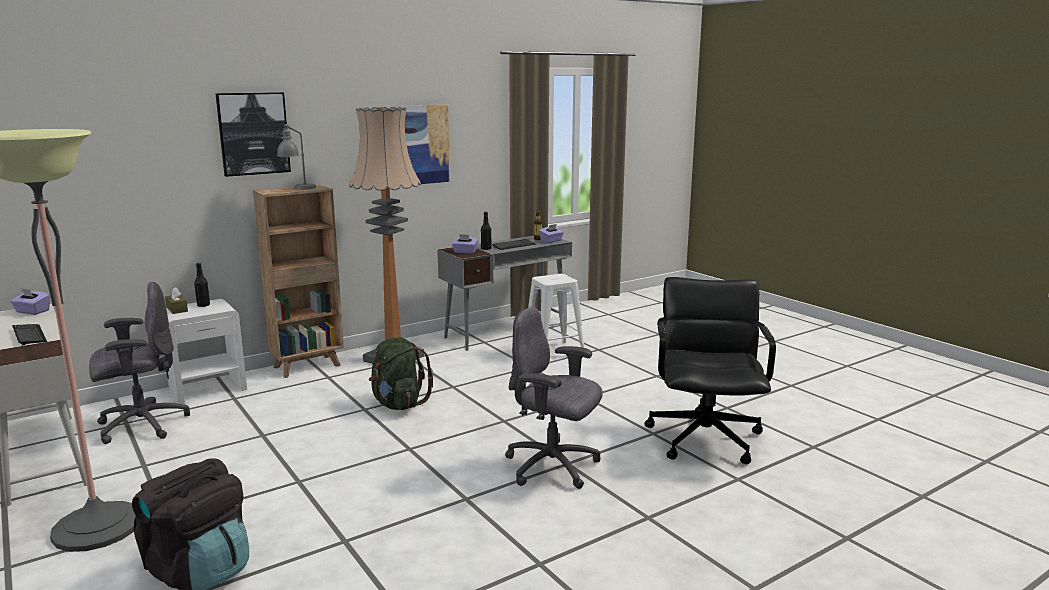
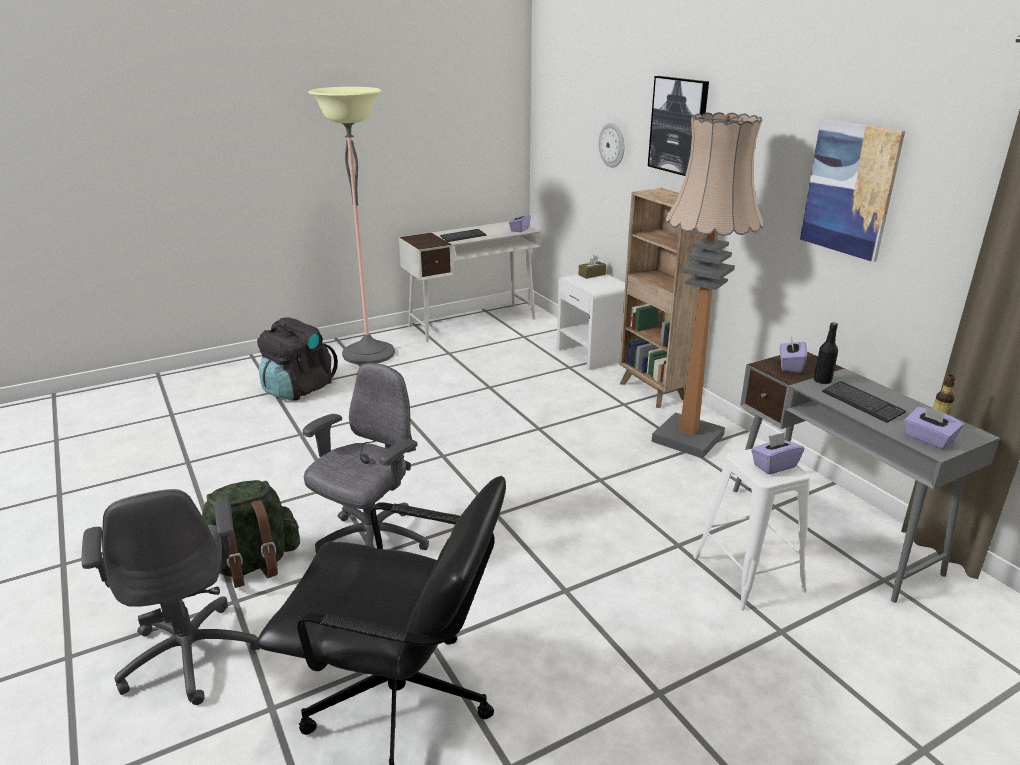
camera: 95 degrees right, 10 degrees up
(141, 425) = (518, 342): grey office chair -> grey office chair (191, 653)
(153, 170) = (612, 145): none -> wall clock
(203, 305) = (604, 281): black bottle -> none
(298, 189) = (671, 198): grey table lamp -> none
(398, 404) = (549, 446): green backpack -> green backpack (252, 565)
(555, 277) = (774, 465): none -> purple tissue box

